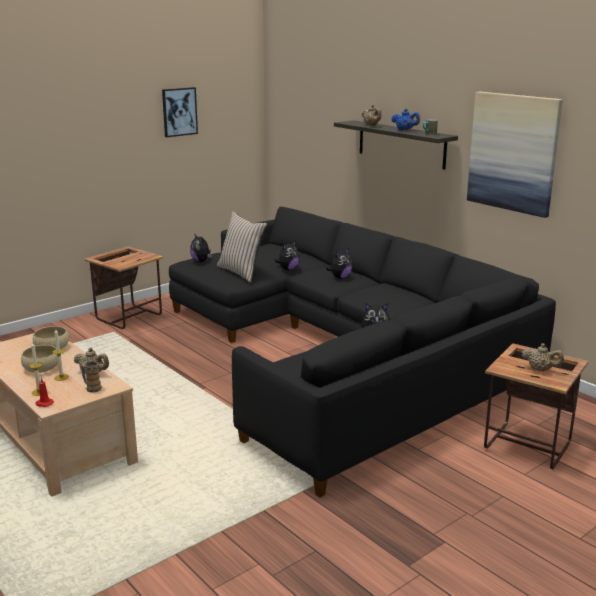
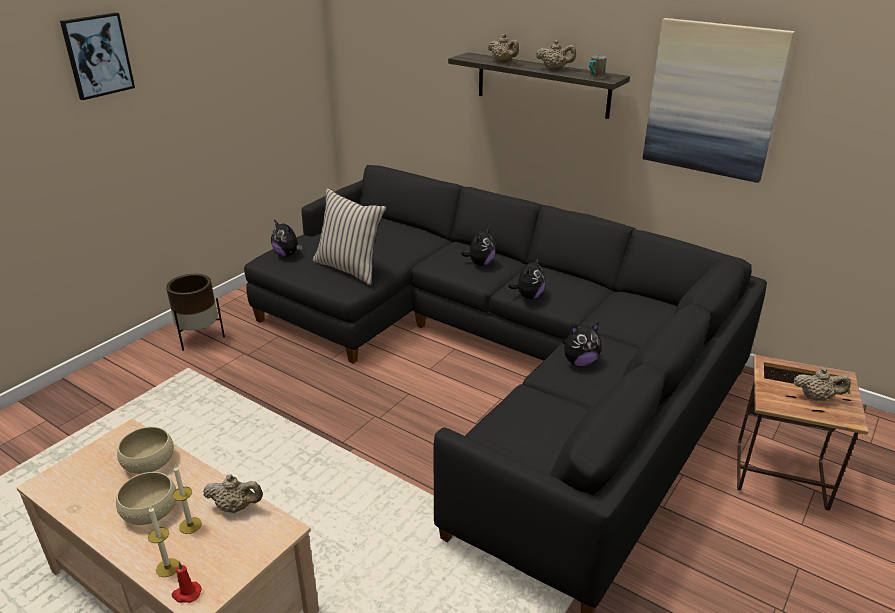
camera: 15 degrees left, 10 degrees up
(91, 388) = (248, 541): mug -> none
(130, 317) = (200, 338): side table -> brown planter
(179, 112) = (225, 49): picture -> picture (97, 55)
(288, 269) = (407, 256): plush toy -> plush toy (528, 296)
(405, 130) = (555, 69): blue teapot -> beige teapot

